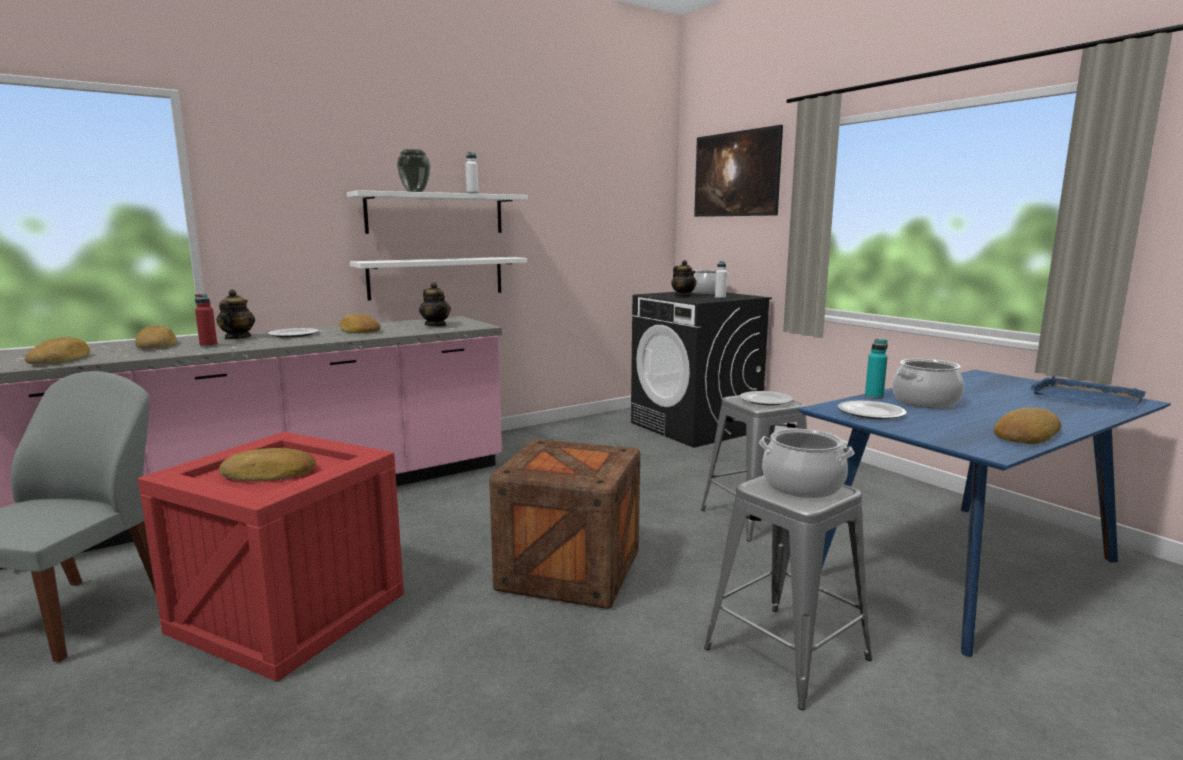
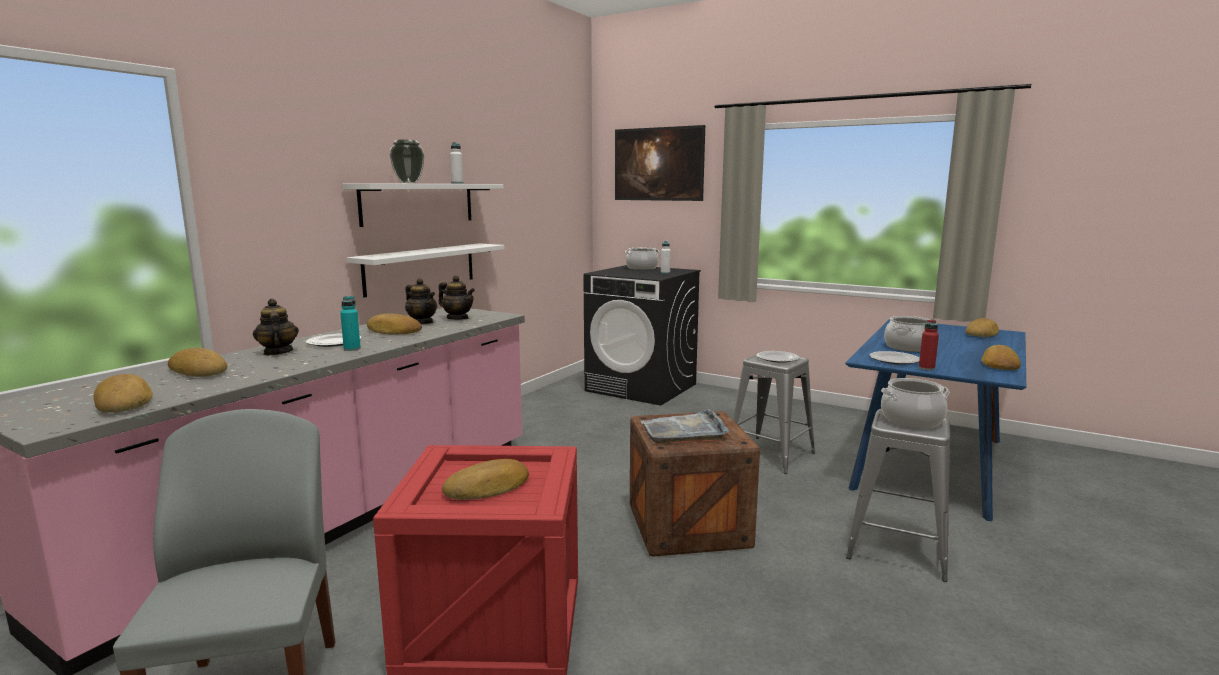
camera: 25 degrees left, 0 degrees up
(208, 346) = (272, 365): red bottle -> red bottle (926, 368)
(558, 460) = (684, 431): none -> grey tray
(683, 296) = (632, 273): teapot -> teapot (422, 322)
(874, 397) = (873, 347): turquoise bottle -> turquoise bottle (352, 349)
(1085, 398) = (981, 333): blue tray -> bread

